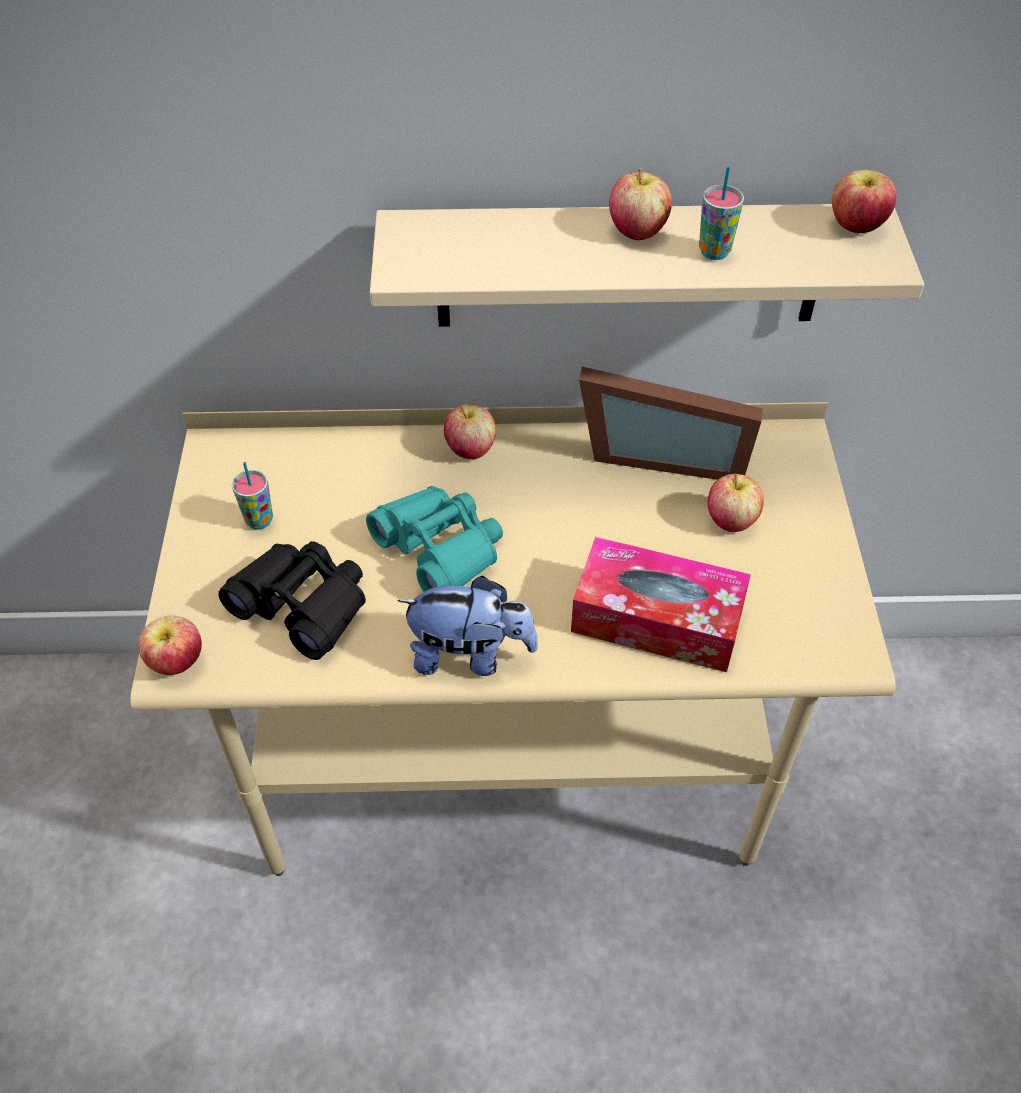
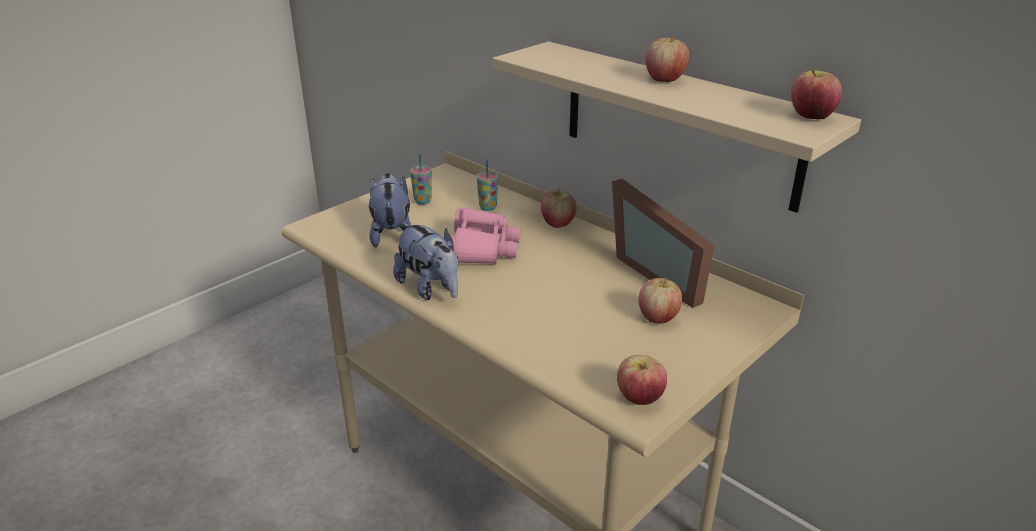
camera: 45 degrees right, 20 degrees down
(177, 662) = (316, 225): apple -> apple (639, 398)
(303, 605) = (392, 234): black binoculars -> plush toy
(440, 549) = (482, 248): turquoise binoculars -> pink binoculars
(657, 619) = (545, 330): tissue box -> none
(714, 252) = (694, 97): cup -> cup (488, 207)

